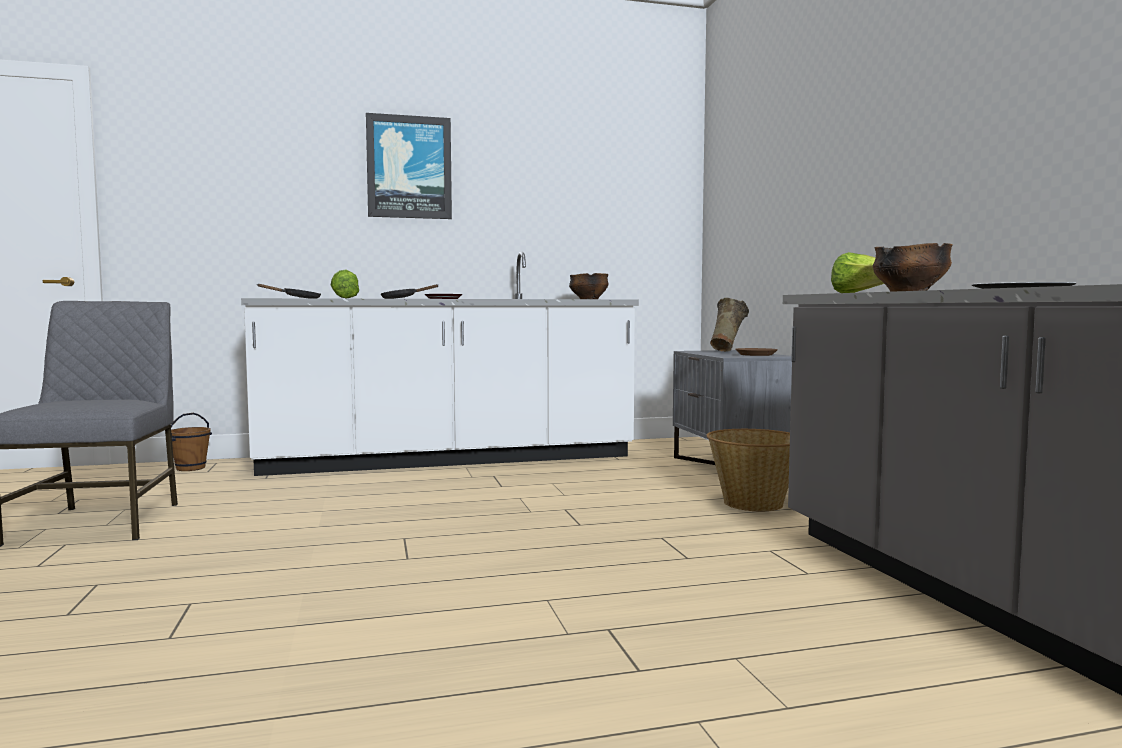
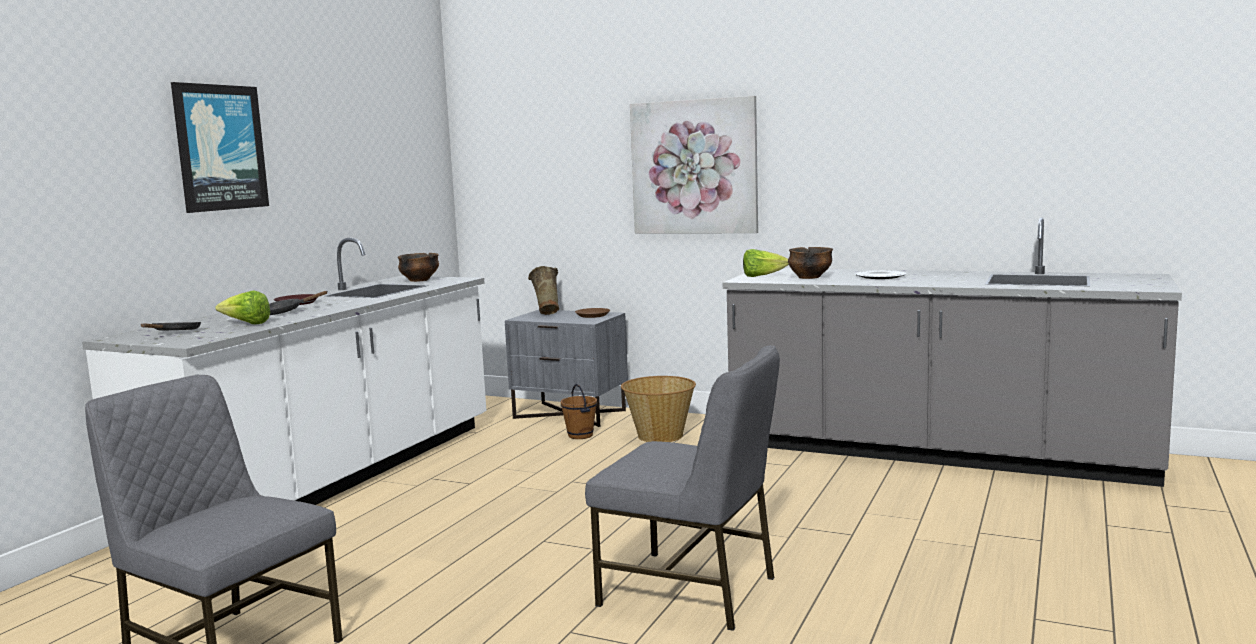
camera: 50 degrees left, 5 degrees up
(191, 468) = (66, 590): brown bucket -> brown bucket (581, 435)
(337, 626) = (691, 591): none -> grey chair
(872, 162) = (694, 167): none -> picture

